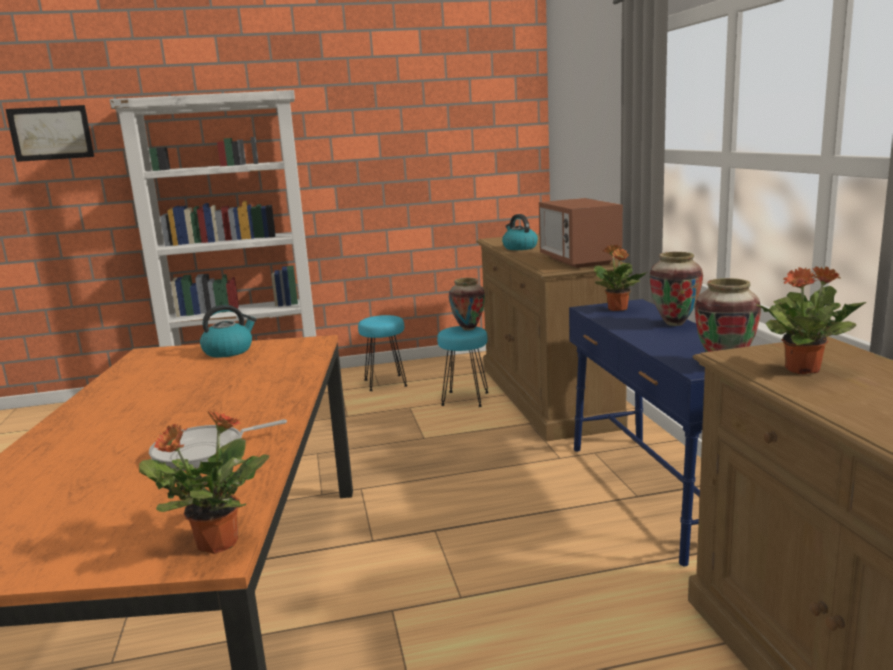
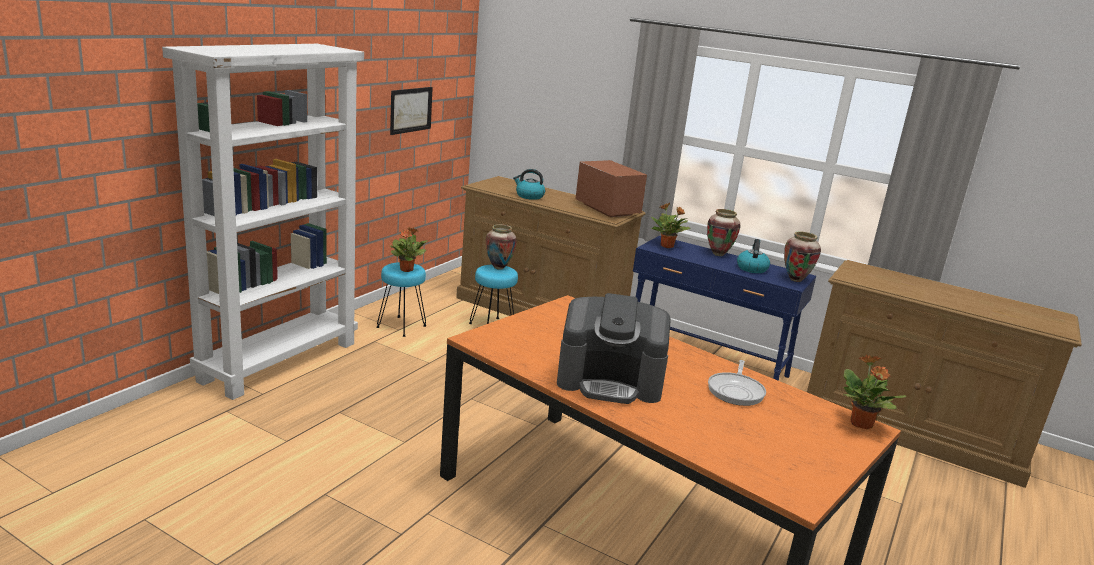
camera: 50 degrees left, 5 degrees up
(51, 133) = (70, 83): picture -> picture (411, 110)
(129, 407) = (610, 381): none -> coffee machine
(229, 351) = (535, 324): kettle -> kettle (751, 268)
(578, 261) = (607, 209): microwave -> microwave turned 150 degrees counterclockwise
(803, 369) = (881, 281): potted plant -> potted plant (407, 269)

